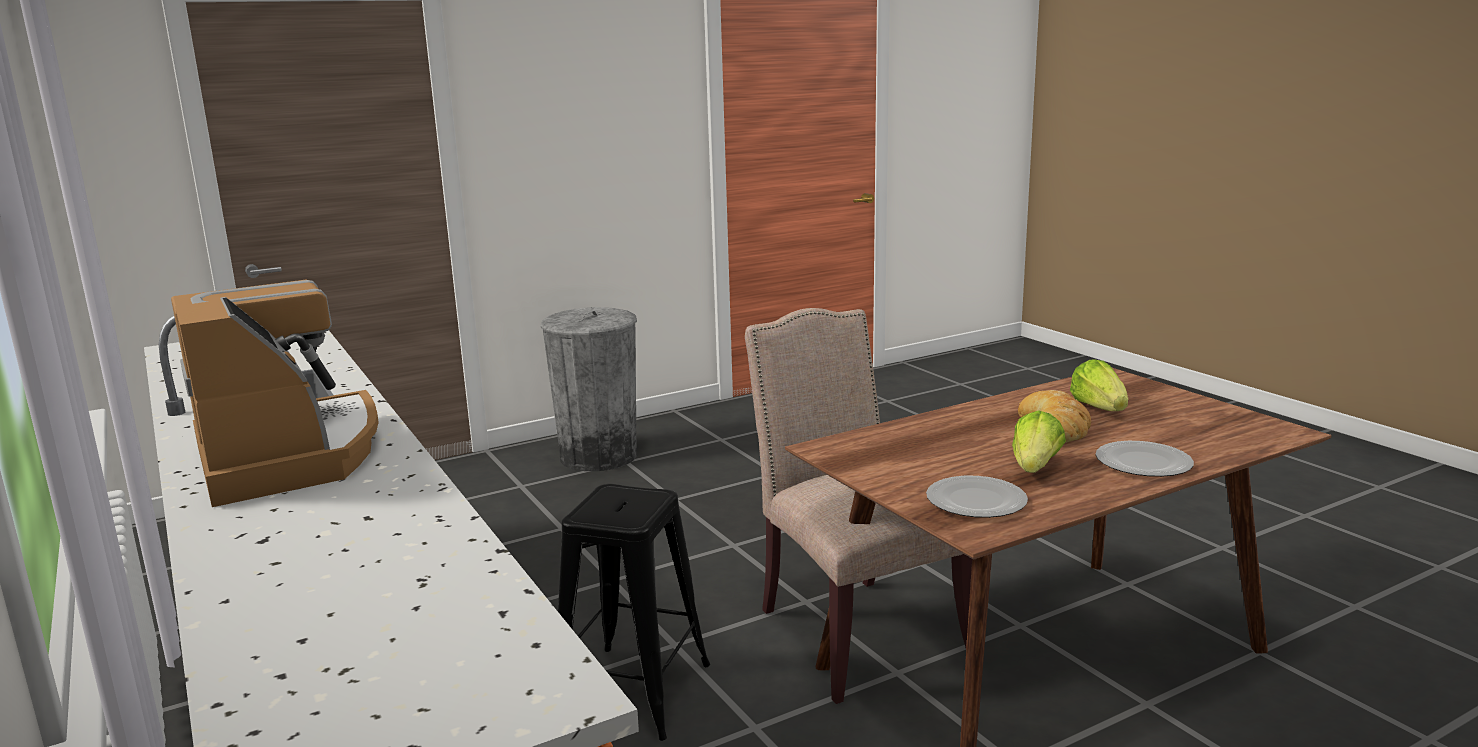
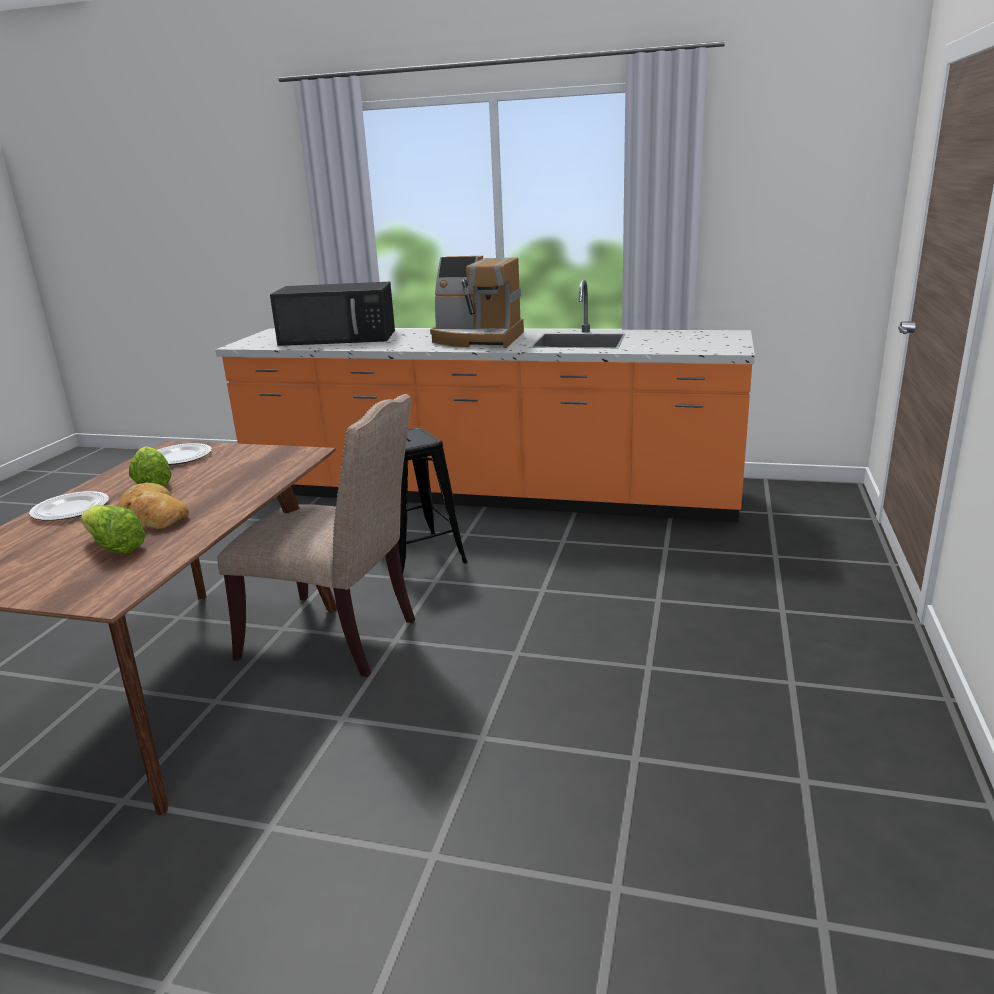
camera: 135 degrees right, 5 degrees up
(343, 598) = (339, 337): none -> black microwave
(598, 456) = (829, 673): grey trash can -> none

